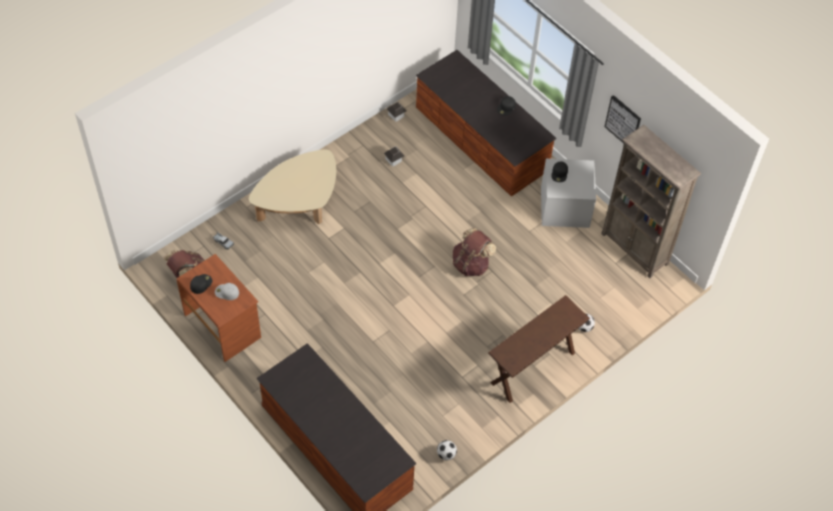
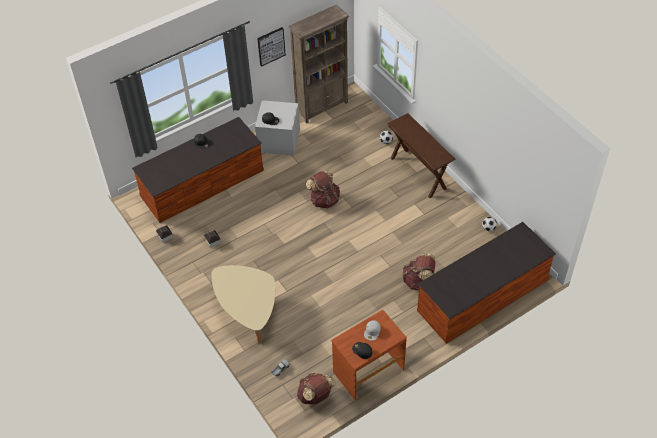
camera: 80 degrees left, 5 degrees down
(353, 373) = (418, 280): none -> brown backpack

